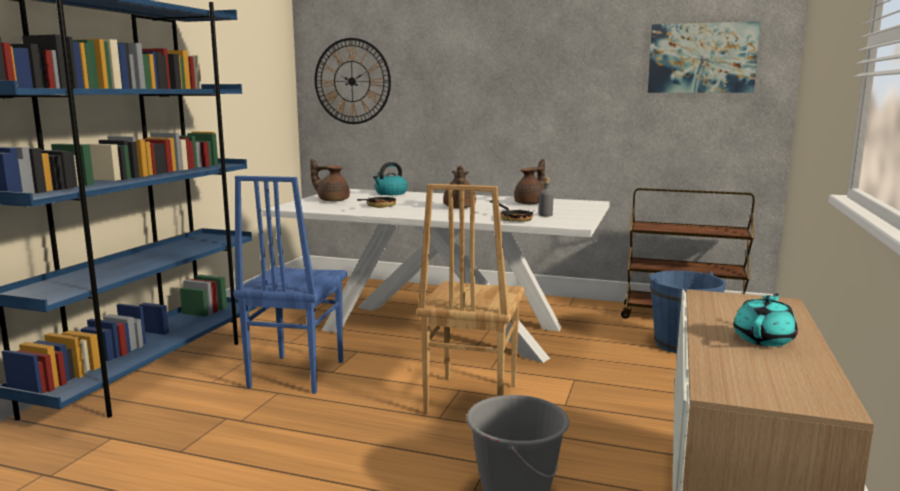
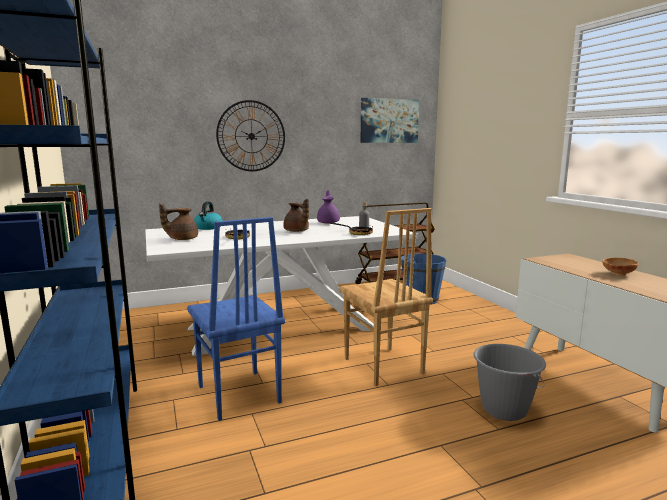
camera: 40 degrees left, 0 degrees up
(352, 81) = (125, 132): wall clock -> wall clock (251, 136)
(531, 203) = (328, 222): brown teapot -> purple teapot
(764, 339) = (617, 274): turquoise teapot -> brown bowl

